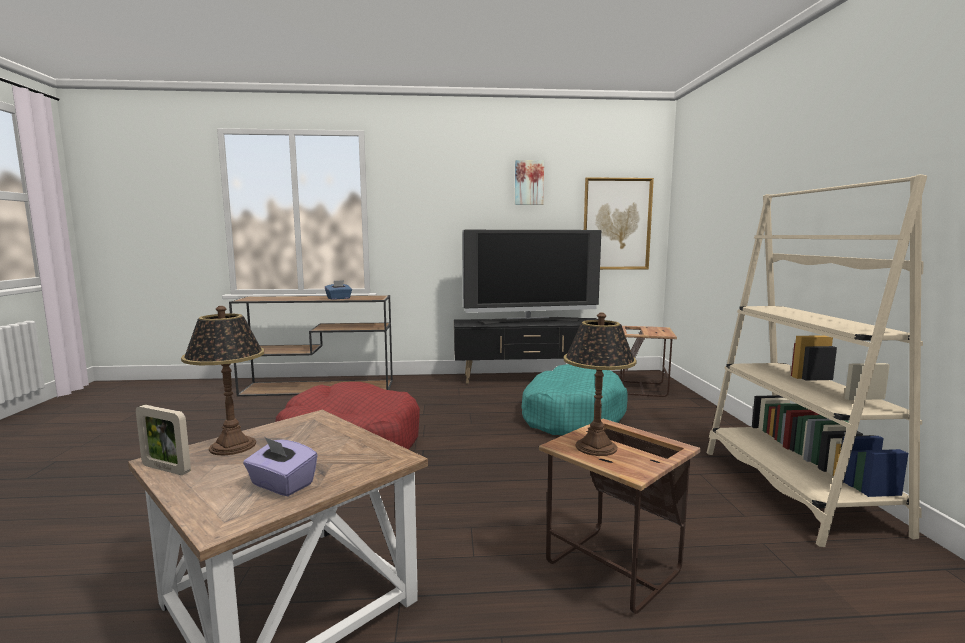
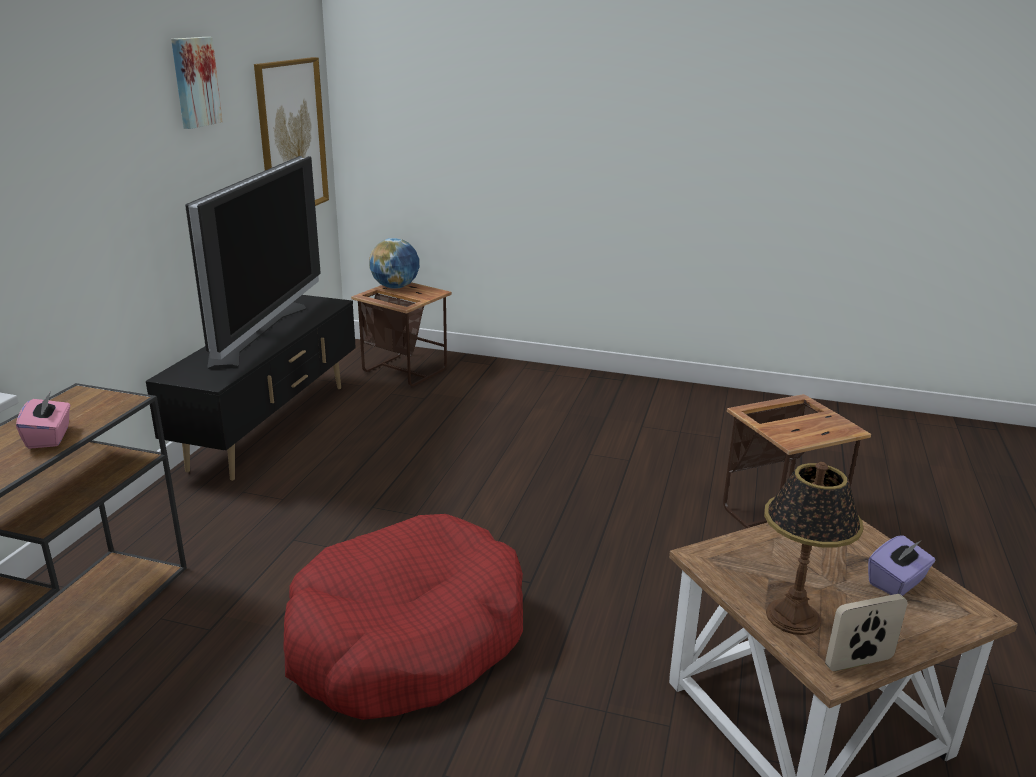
camera: 70 degrees left, 15 degrees up
(166, 469) = (858, 662): picture frame -> picture frame turned 150 degrees counterclockwise
(339, 298) = (49, 437): blue tissue box -> pink tissue box
(571, 415) = (448, 439): turquoise dog bed -> none
(596, 447) = (799, 429): table lamp -> none
(653, 328) = (395, 287): none -> globe
(795, 490) = (687, 401): beige bookcase -> none

